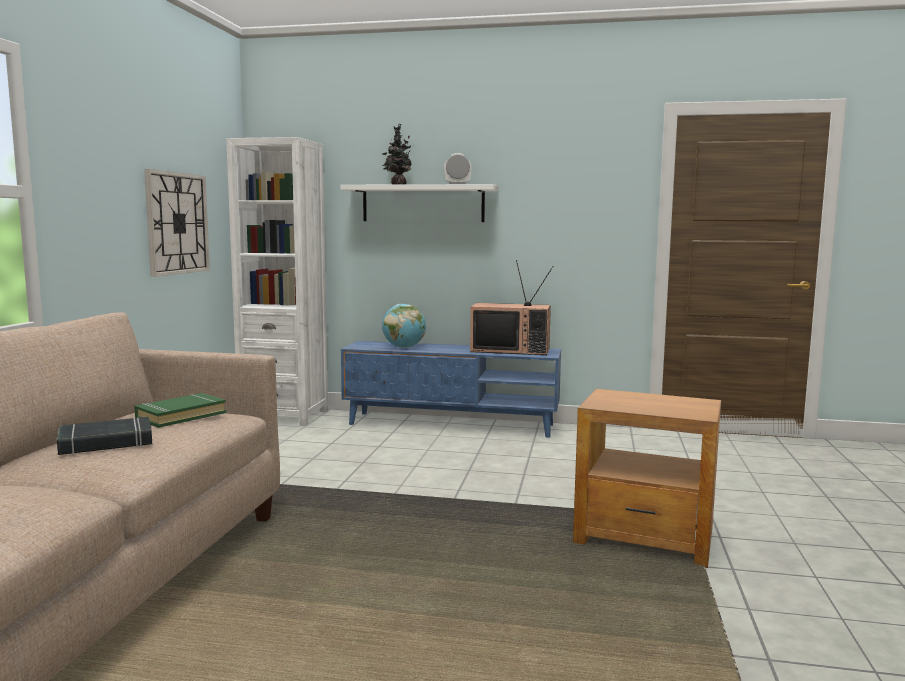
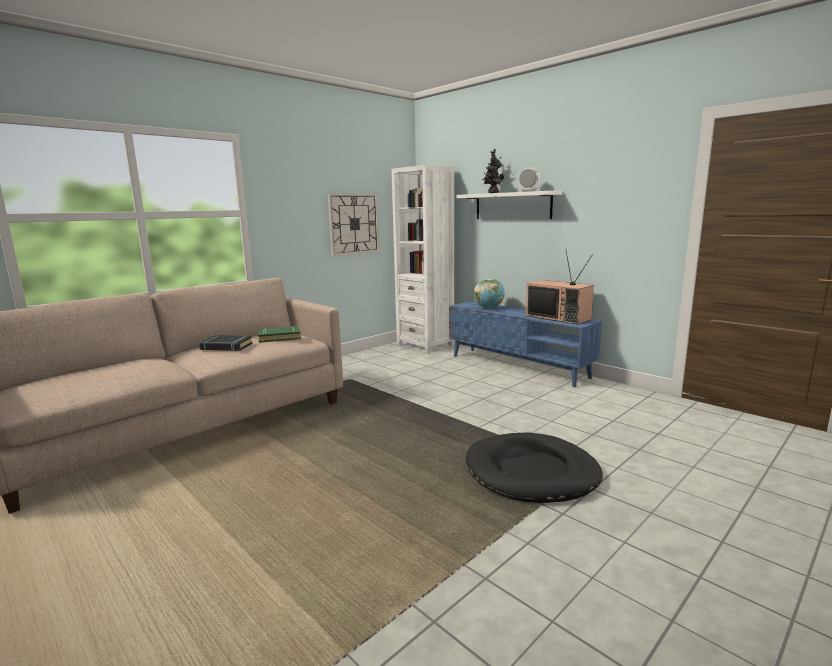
camera: 35 degrees right, 5 degrees up
(645, 537) = (531, 472): brown side table -> black dog bed

